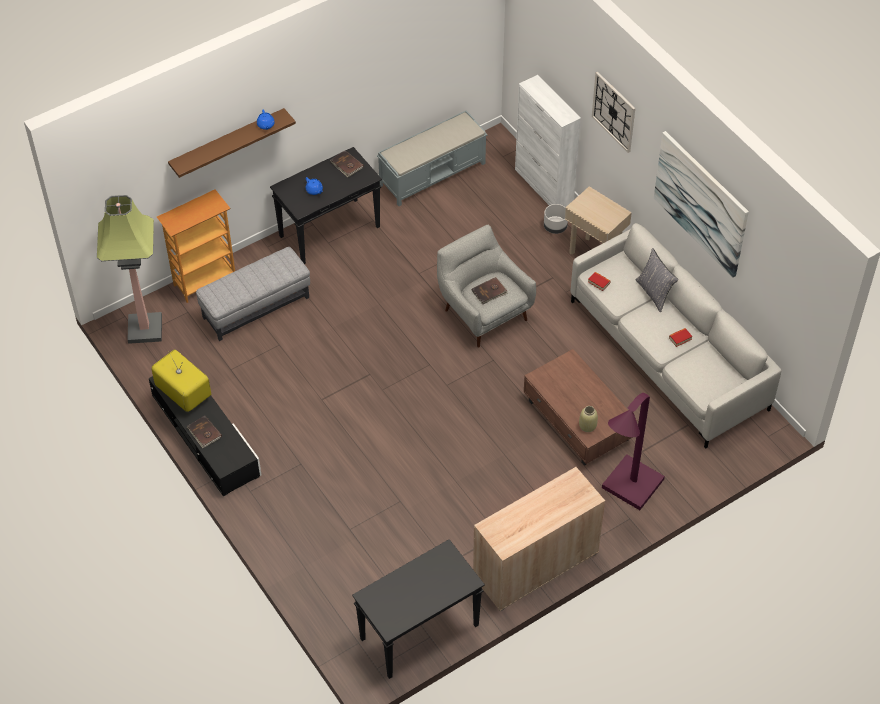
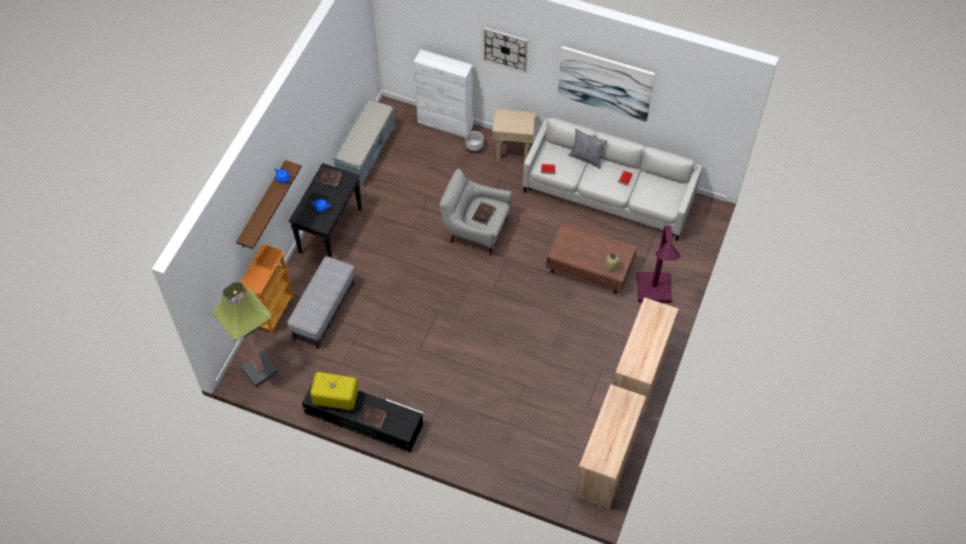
camera: 35 degrees left, 5 degrees up
(419, 633) = (606, 463): black console table -> beige cabinet

